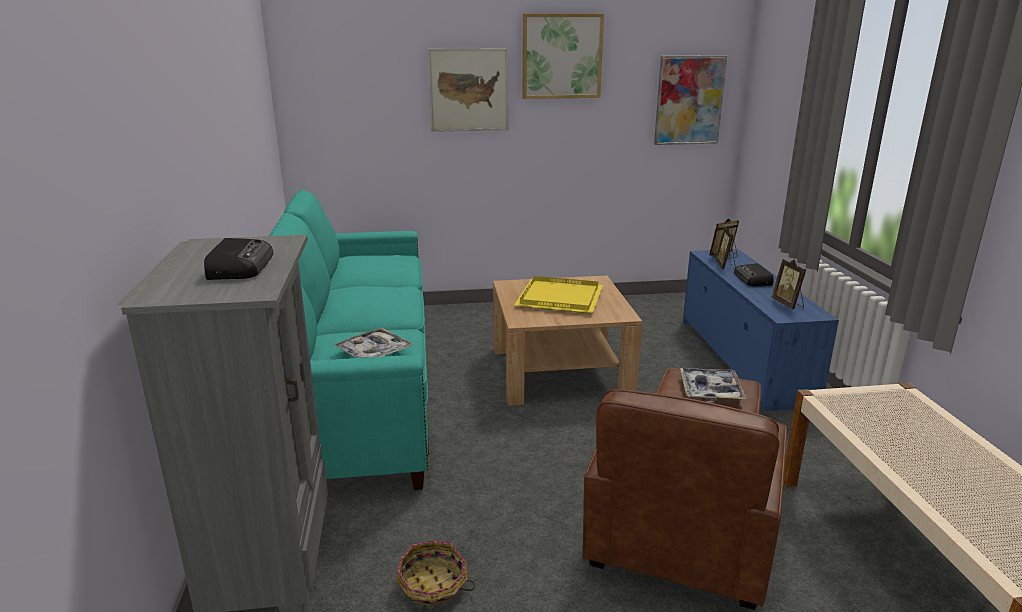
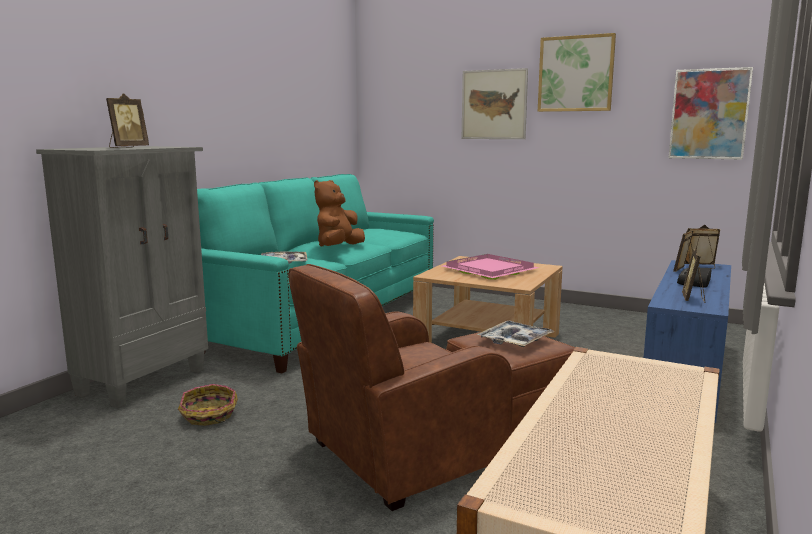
camera: 35 degrees right, 10 degrees down
(240, 266) = (127, 147): radio -> picture frame
(385, 306) = (338, 248): none -> brown plush toy
(561, 299) = (489, 270): yellow tray -> pink tray

